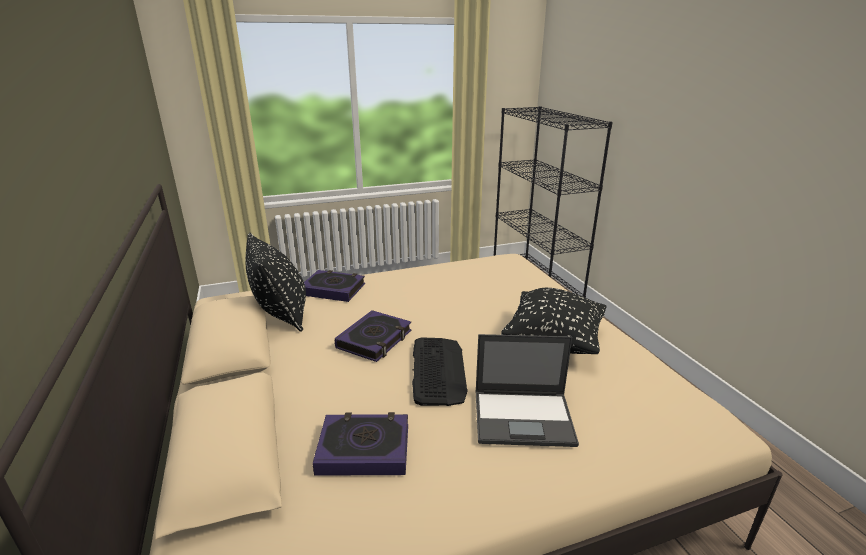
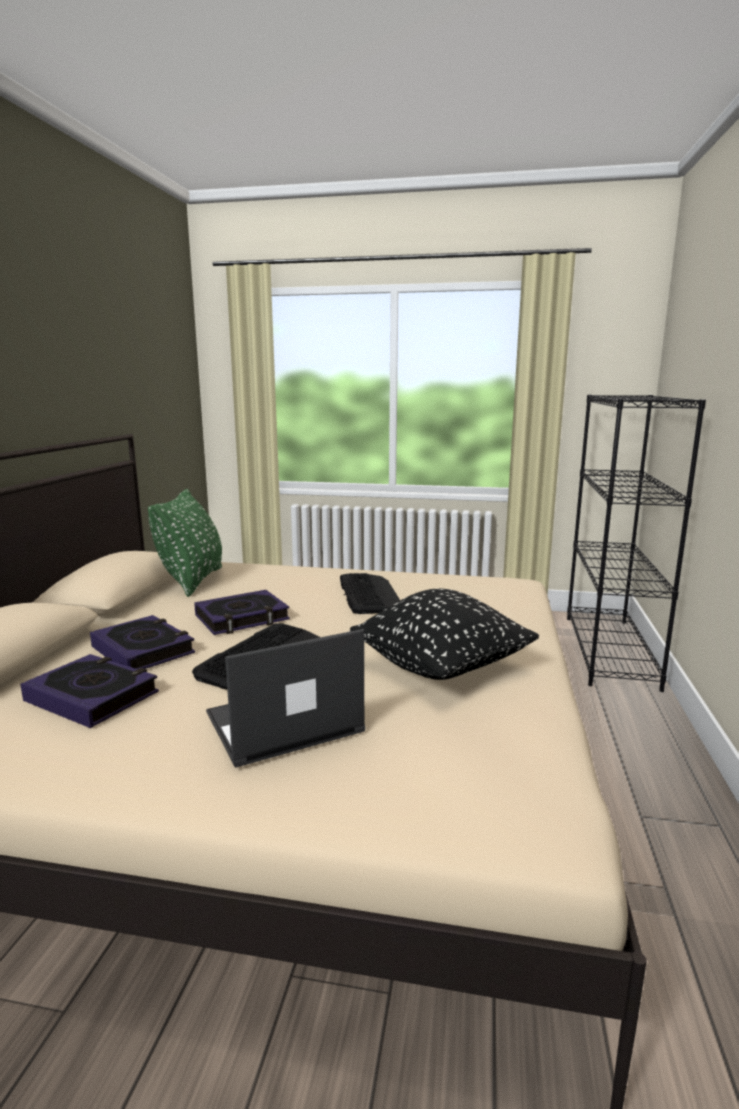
camera: 30 degrees right, 10 degrees down
(281, 314) = (193, 581): black pillow -> green pillow
(333, 289) = (269, 572): book -> book (143, 650)
(434, 292) = (368, 594): none -> keyboard
(524, 417) = (282, 723): laptop -> laptop turned 120 degrees clockwise

